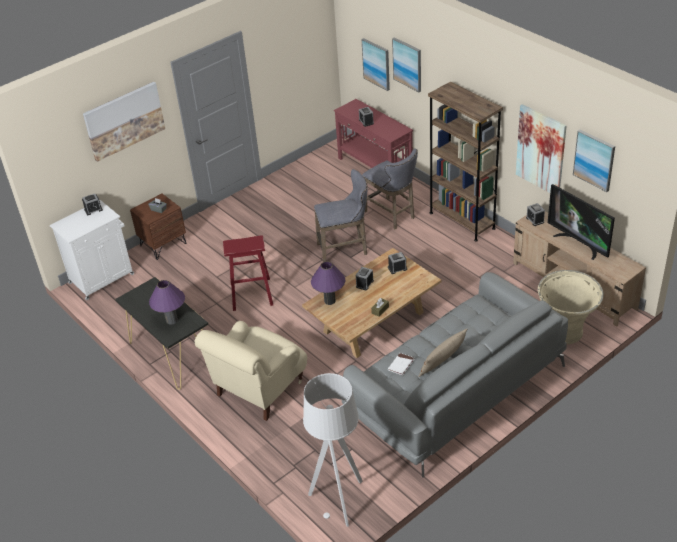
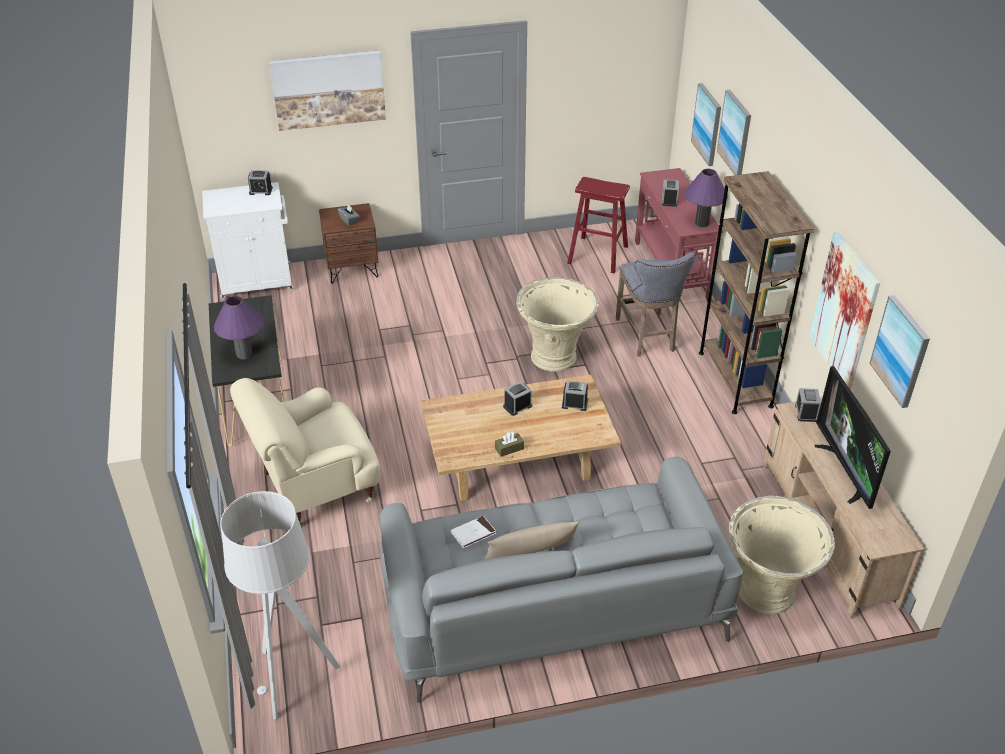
camera: 25 degrees right, 0 degrees up
(251, 294) = (401, 366): red stool -> red stool (598, 254)
(329, 301) = (457, 410): purple table lamp -> purple table lamp (702, 223)
(345, 249) = (555, 357): grey stool -> beige planter

